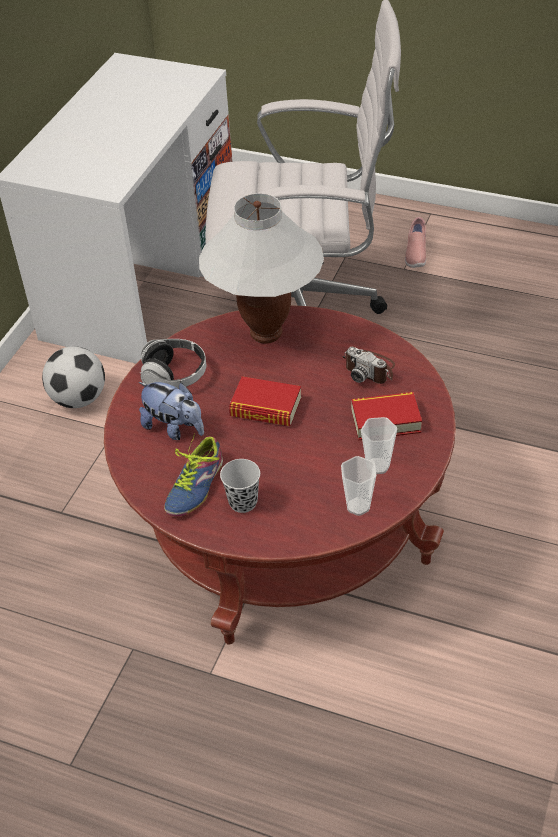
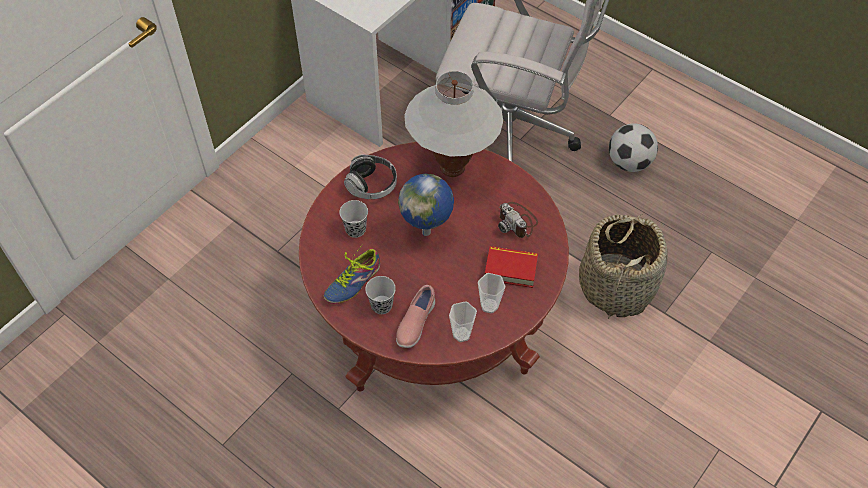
camera: 15 degrees right, 10 degrees up
(79, 399) = (320, 161): football -> football (629, 162)
(174, 428) = (355, 229): plush toy -> black cup
(266, 408) = (427, 232): book -> globe
(415, 254) = (624, 104): pink shoe -> pink shoe (415, 323)
(492, 438) = (616, 286): none -> basket

